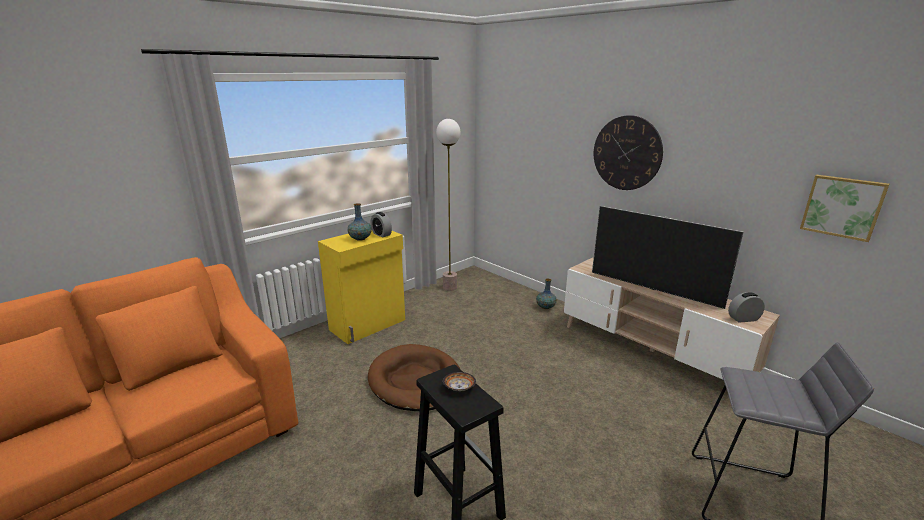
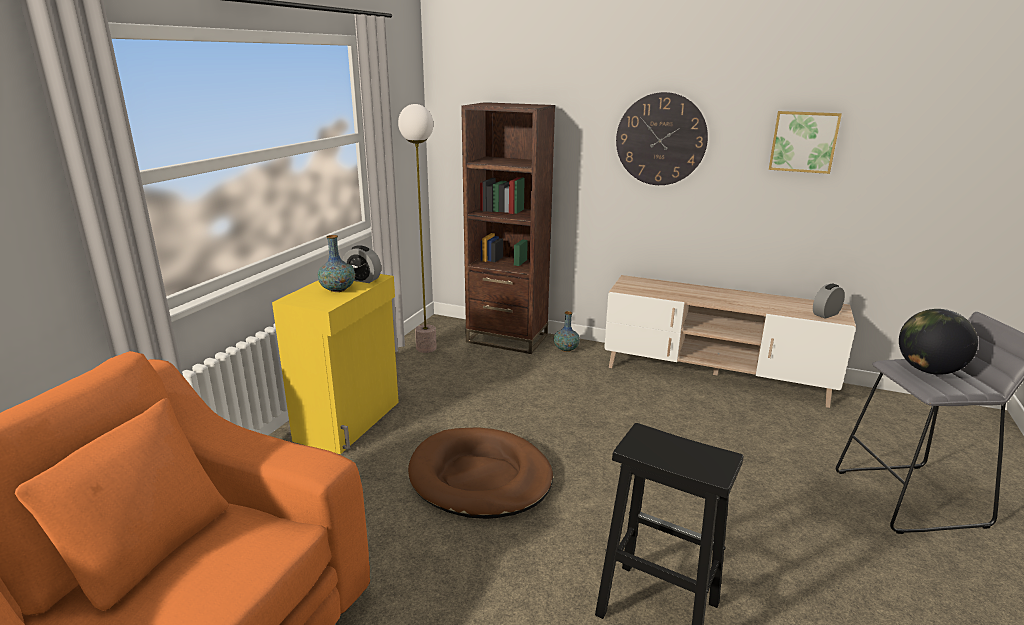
camera: 25 degrees left, 0 degrees up
(459, 388) = (673, 448): bowl -> none
(509, 291) = (507, 338): none -> brown bookcase
(653, 289) = (718, 299): television -> none
(765, 386) = (928, 370): none -> globe
(842, 207) = (906, 180): picture -> picture (803, 141)

